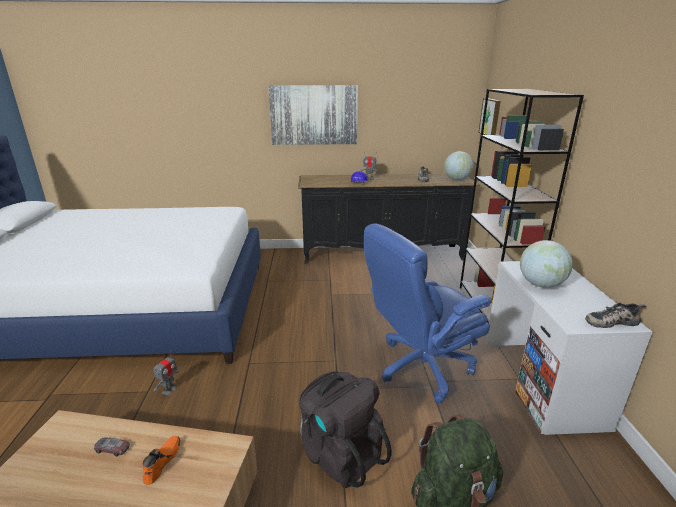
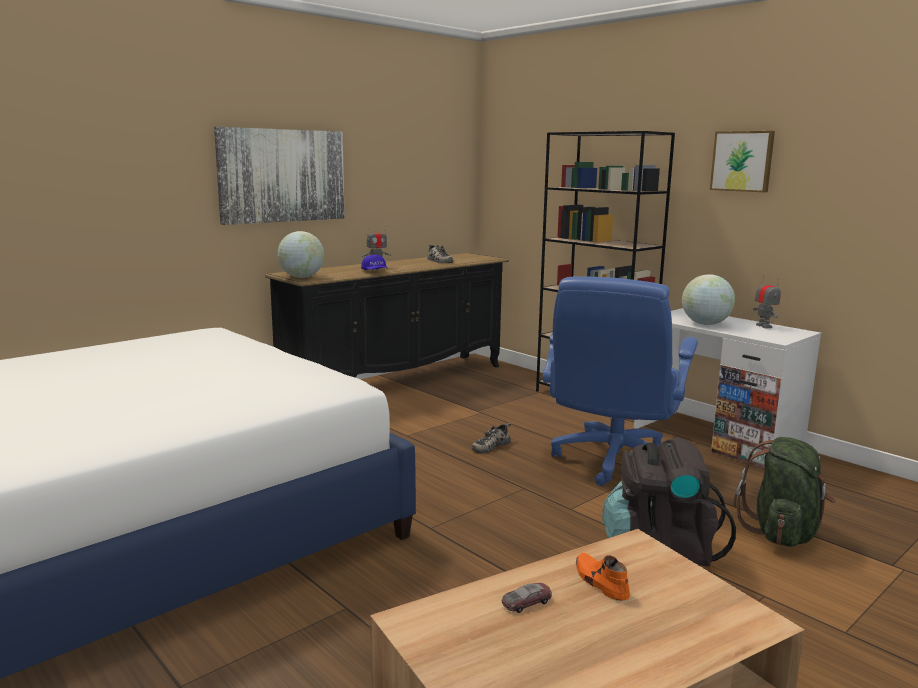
camera: 40 degrees left, 10 degrees down
(169, 390) = (376, 593): toy robot -> toy robot (764, 326)
(457, 179) = (477, 257): globe -> globe (301, 277)
(491, 117) = (501, 175): picture -> picture (742, 161)
(611, 321) = (791, 333): shoe -> shoe (490, 445)

